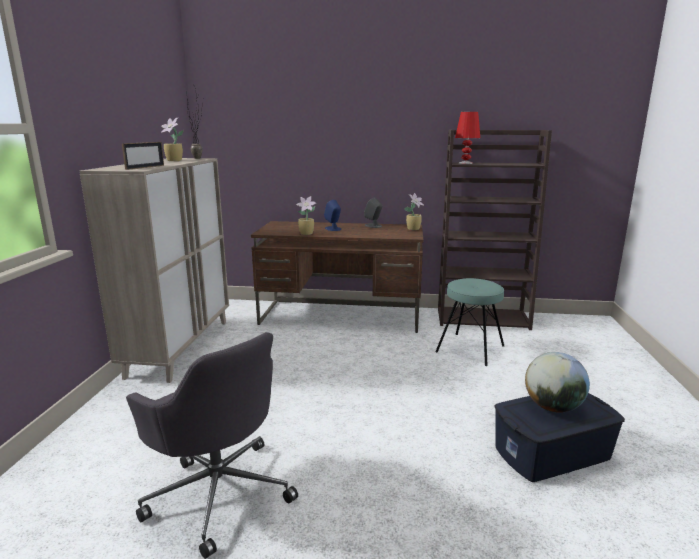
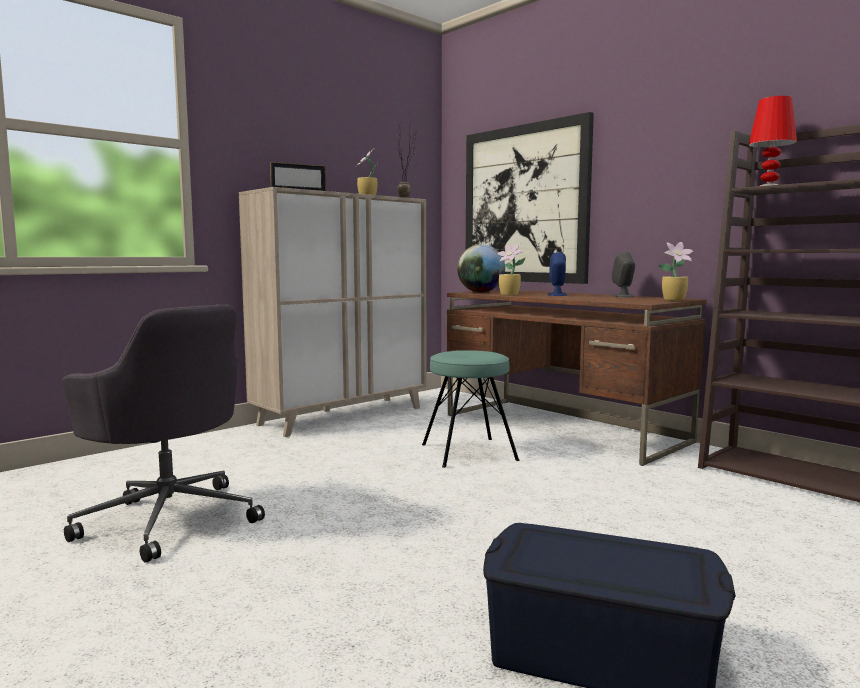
camera: 40 degrees right, 10 degrees down
(219, 491) = (169, 518): grey office chair -> grey office chair turned 45 degrees counterclockwise
(281, 157) = (524, 204): none -> picture
(470, 349) = (700, 502): turquoise stool -> turquoise stool (468, 452)
(553, 407) = (603, 555): globe -> globe (480, 292)

